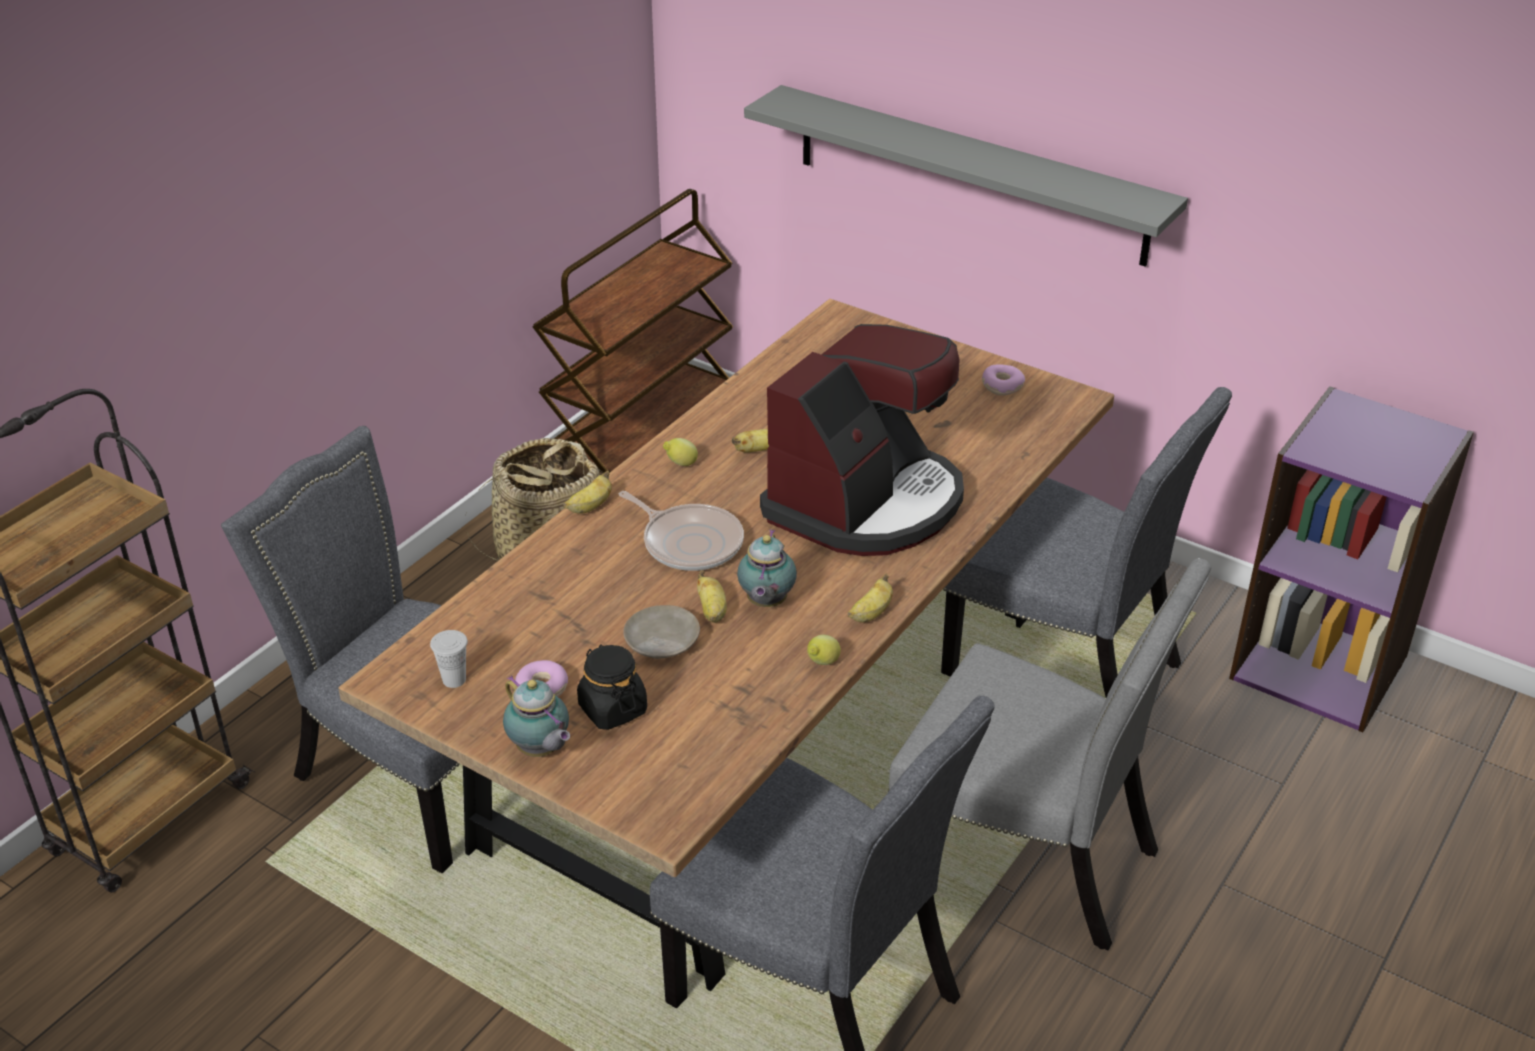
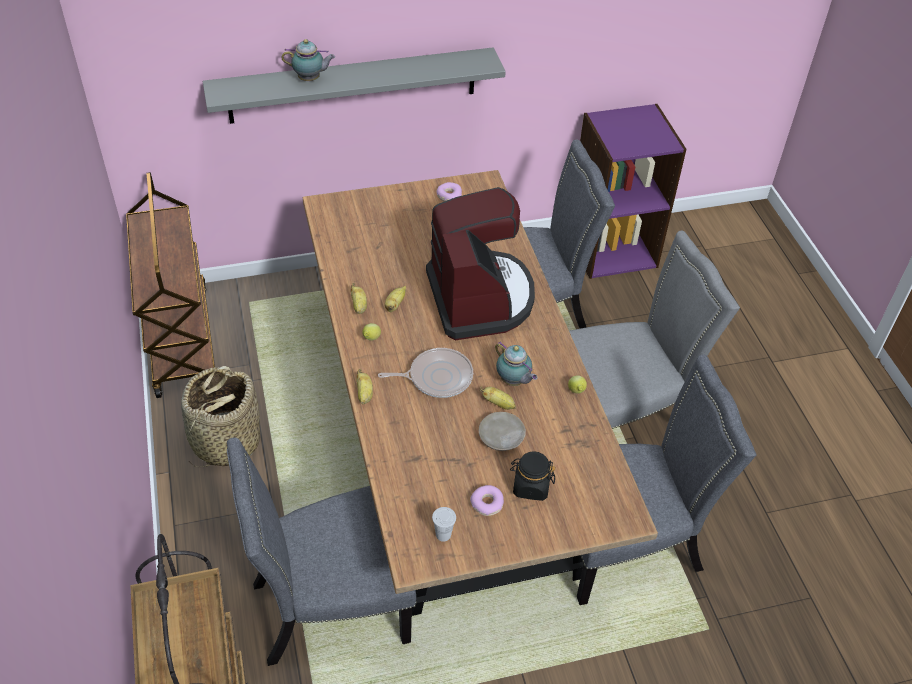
camera: 50 degrees left, 10 degrees up
(540, 750) = (533, 533): teapot -> teapot (310, 79)
(871, 614) = (560, 352): banana -> banana (359, 306)

